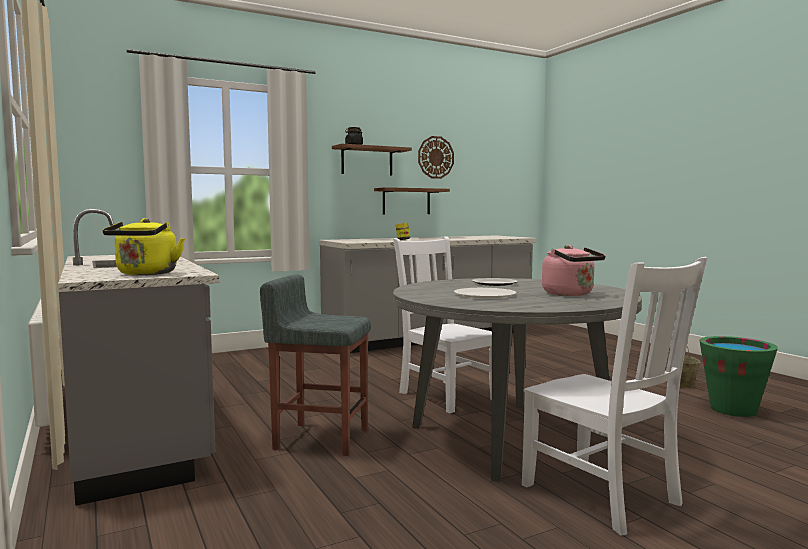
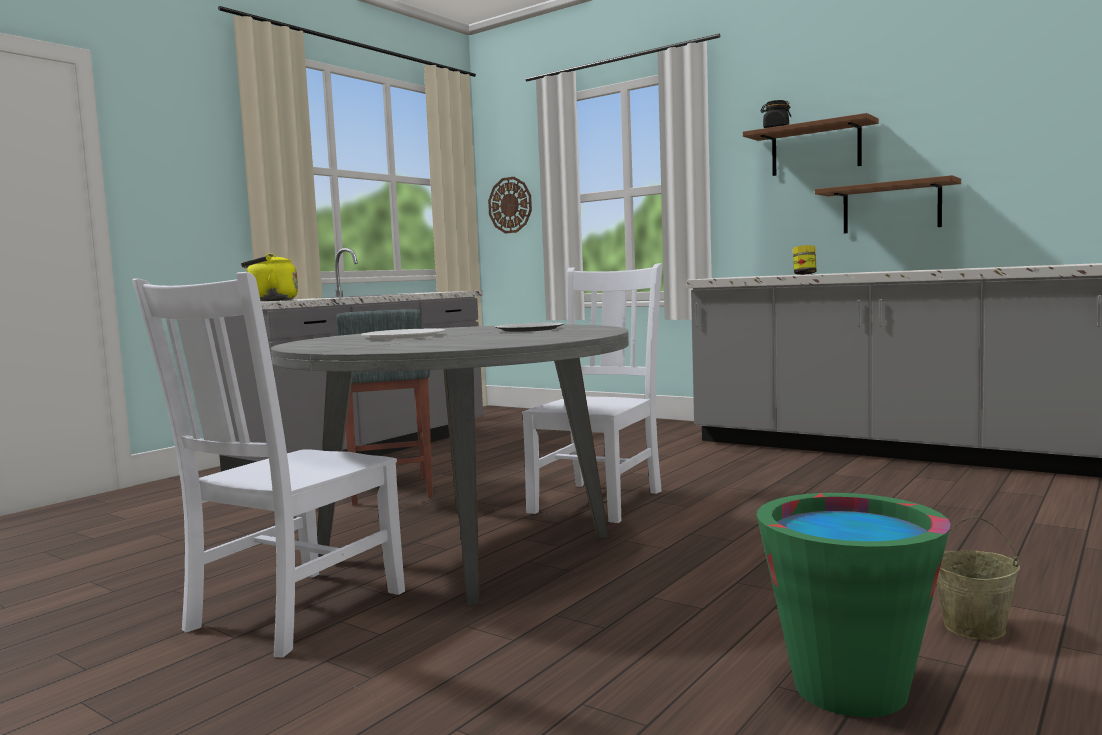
camera: 65 degrees right, 0 degrees up
(435, 157) = (958, 118): wall clock -> wall clock (510, 205)
(570, 294) = (447, 342): pink kettle -> none

